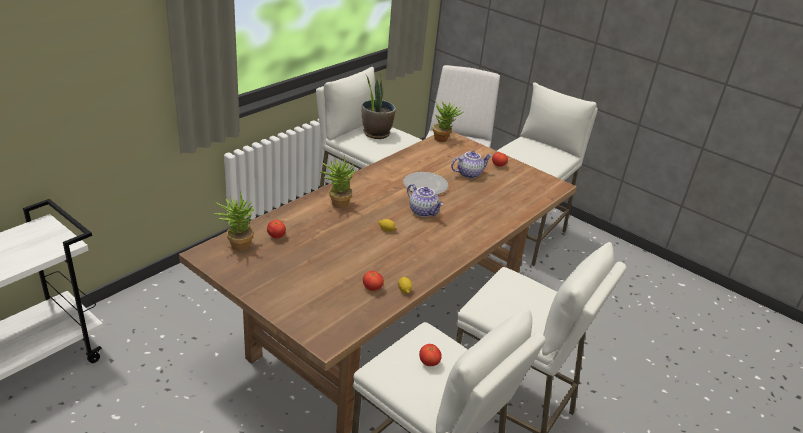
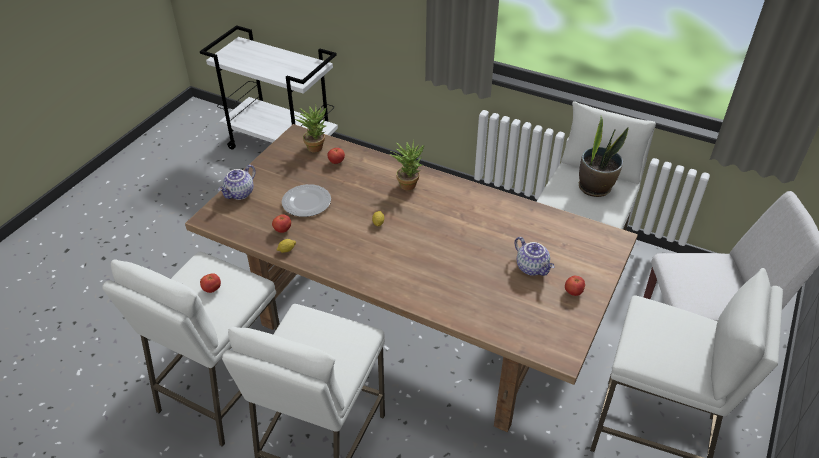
camera: 80 degrees right, 10 degrees up
(423, 211) = (425, 242): teapot -> teapot (240, 194)
(424, 185) = (480, 235): plate -> plate (306, 202)
(443, 138) = (606, 235): potted plant -> none

